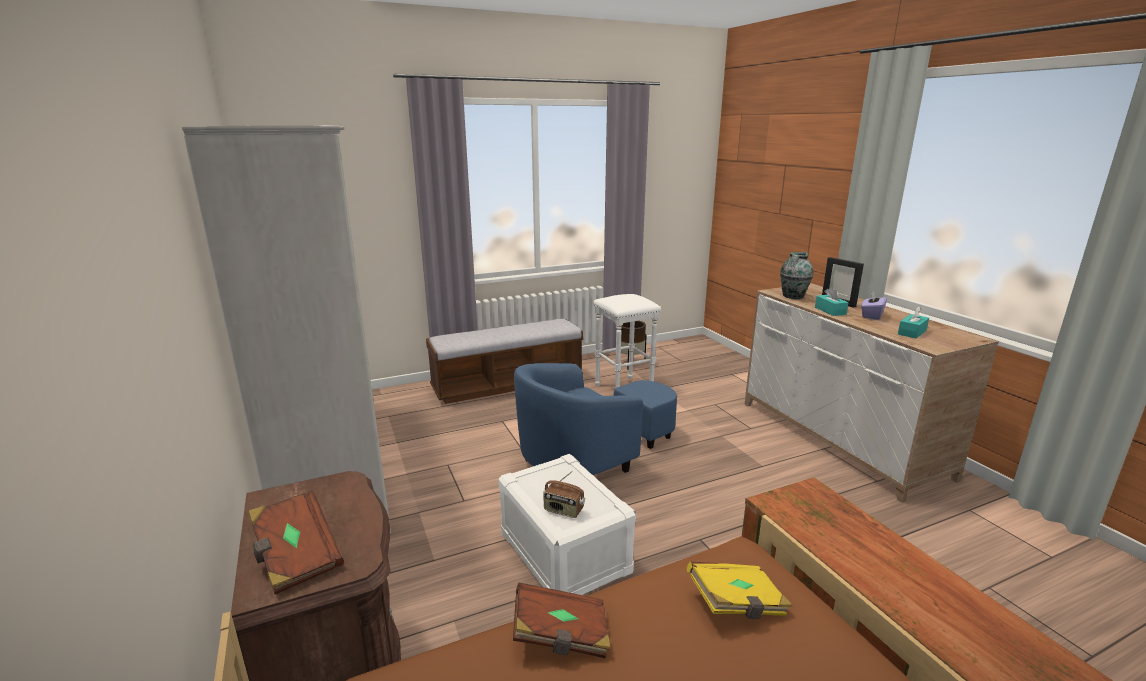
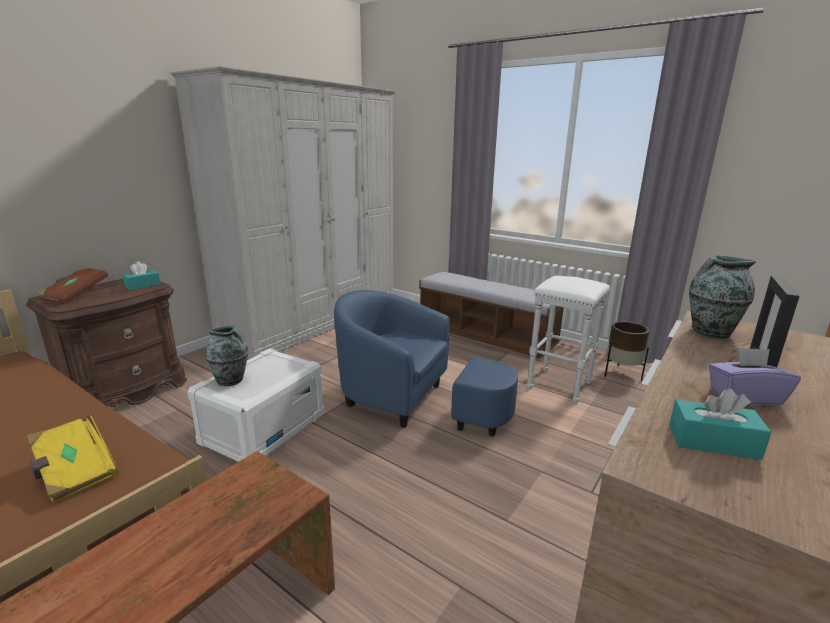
camera: 60 degrees right, 0 degrees up
(561, 636) = (52, 403): brown book -> none
(563, 510) = (231, 380): radio -> vase
(830, 311) = (692, 361): turquoise tissue box -> turquoise tissue box (143, 285)

